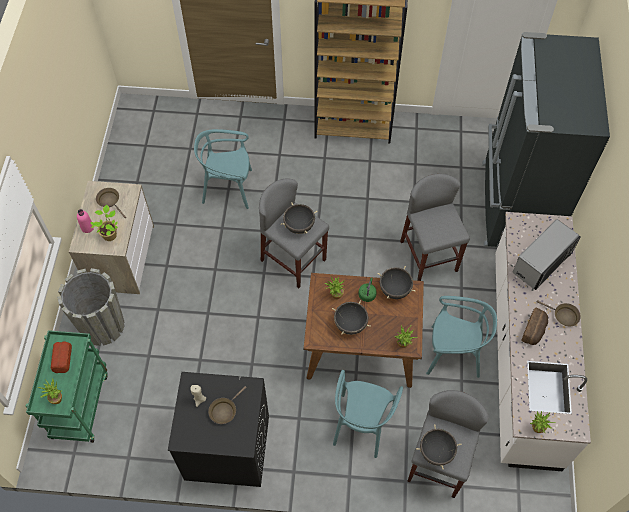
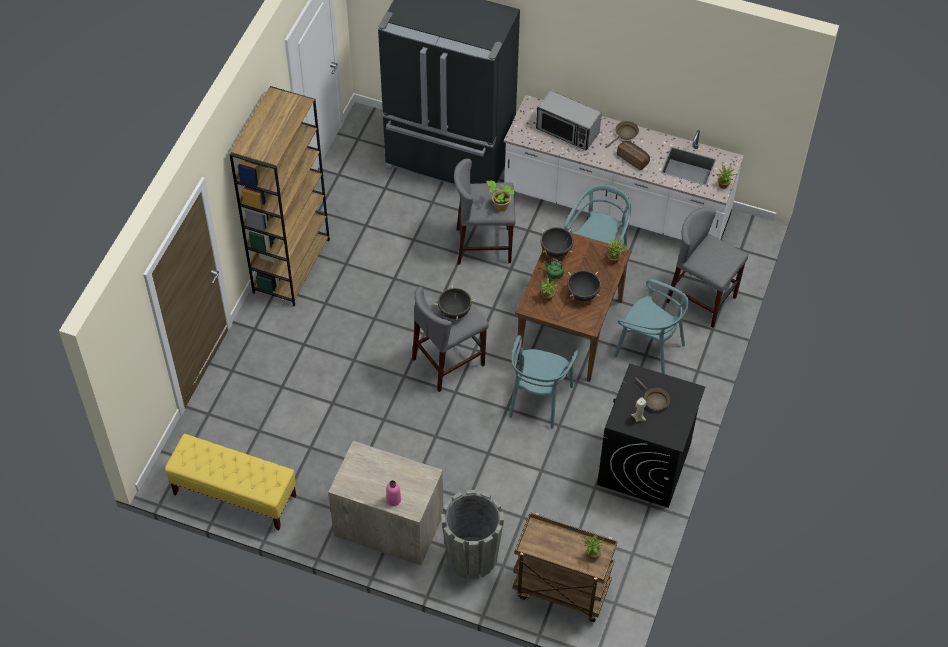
camera: 75 degrees left, 5 degrees down
(62, 358) = (548, 544): bread -> none
(80, 404) = (560, 590): green cart -> brown cart
(110, 201) = (365, 473): brown frying pan -> none
(110, 234) = (410, 479): potted plant -> potted plant (499, 206)
(128, 149) = (234, 495): none -> yellow bench
(228, 188) = (331, 403): turquoise chair -> turquoise chair (538, 400)
(436, 452) = (721, 266): black cooking pot -> none
(542, 263) = (567, 131): microwave -> microwave turned 150 degrees clockwise

